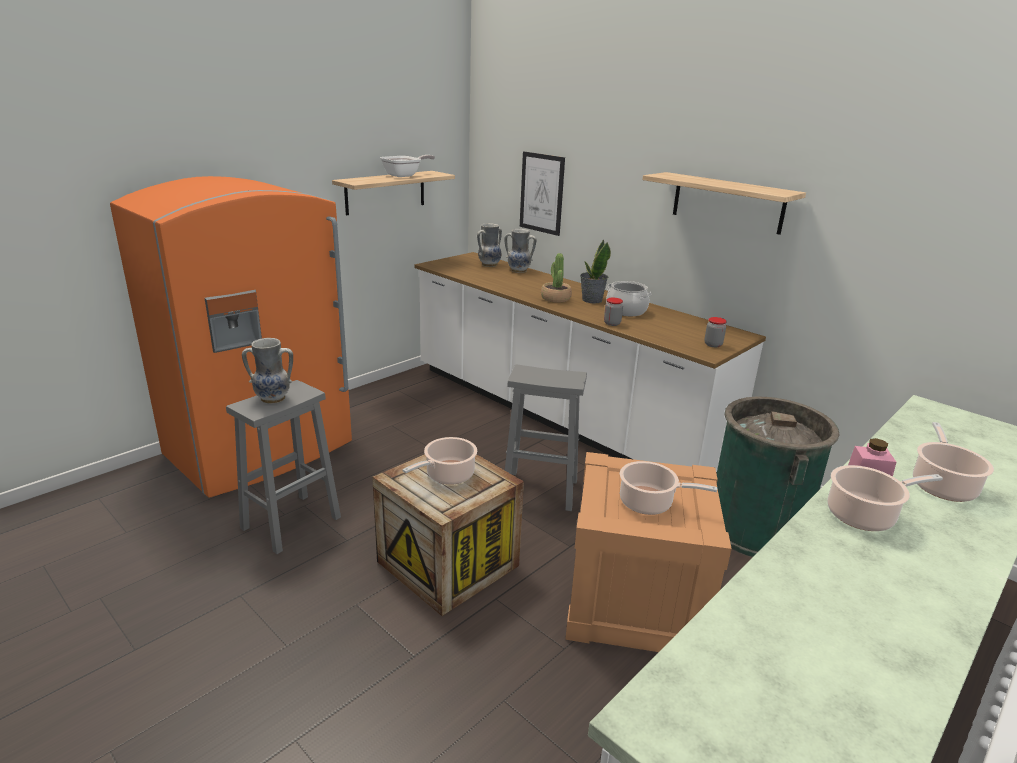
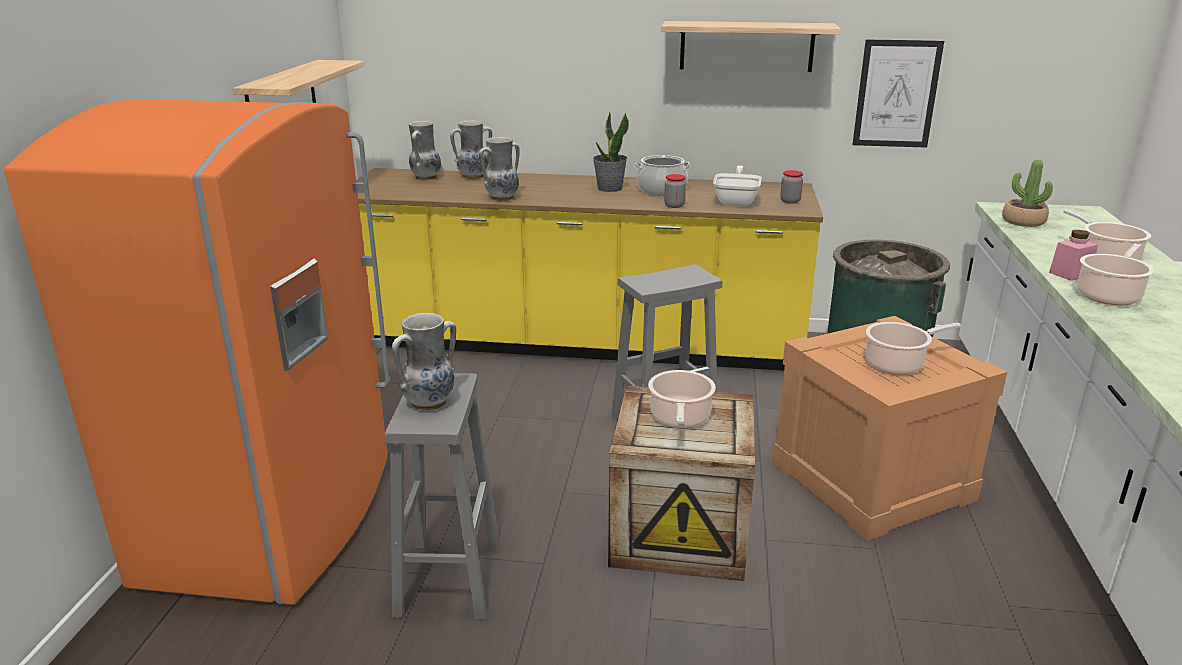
camera: 35 degrees left, 0 degrees up
(405, 175) = (309, 69): frying pan -> frying pan (736, 201)
(507, 289) = (502, 198): none -> vase
(541, 193) = (481, 70): picture -> picture (896, 94)
(555, 298) = (572, 196): potted plant -> potted plant (1023, 221)
(558, 416) = (578, 344): white counter -> yellow counter

